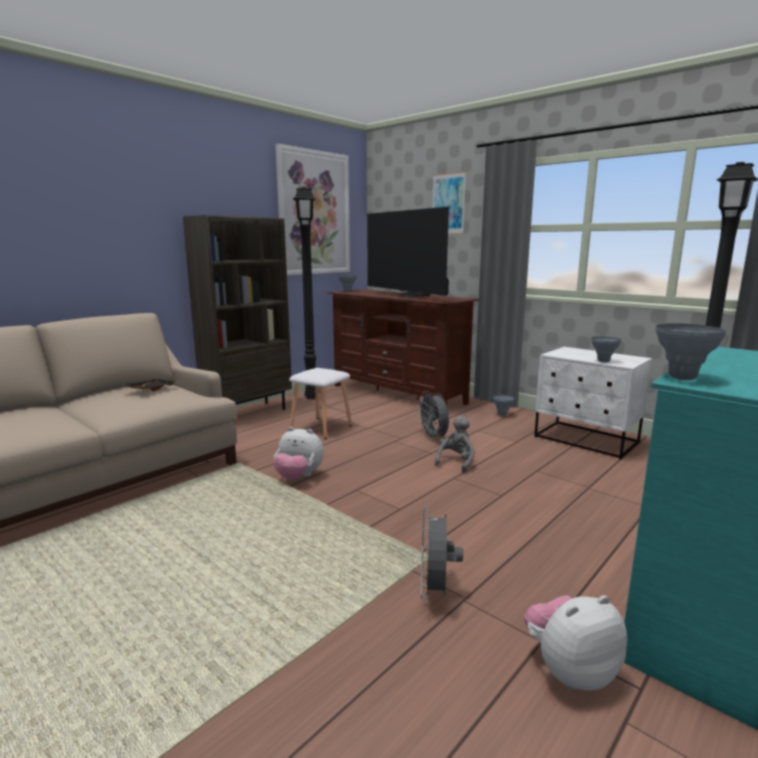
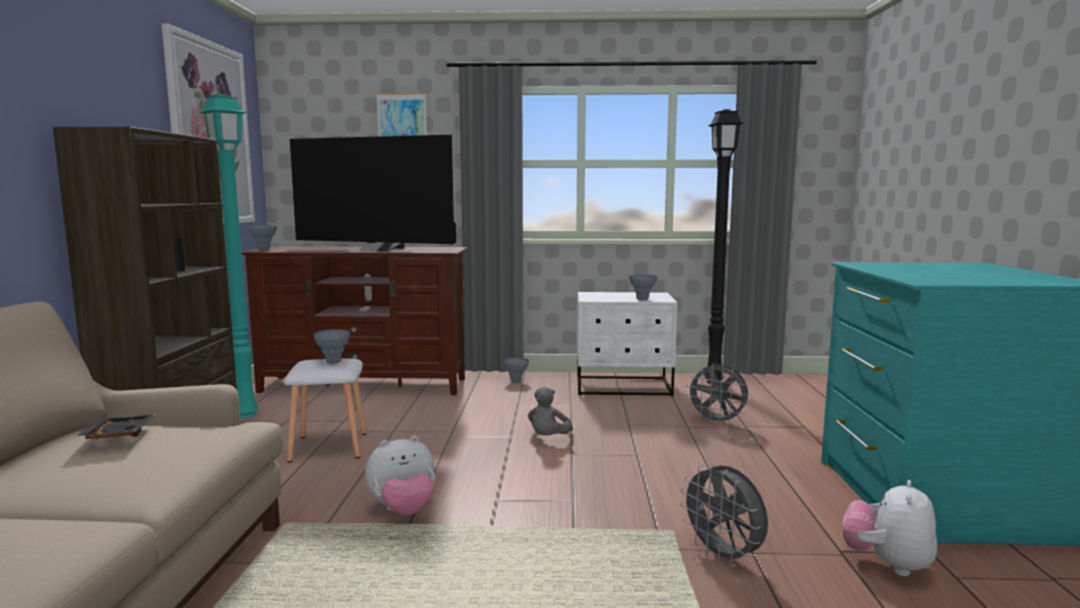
camera: 40 degrees left, 5 degrees down
(310, 397) = (244, 415): black floor lamp -> turquoise floor lamp
(434, 438) = (487, 422): grey fan -> grey fan (717, 422)
(456, 462) = (548, 438): grey plush toy -> grey plush toy turned 150 degrees counterclockwise
(682, 377) = (917, 280): grey vase -> grey vase (333, 362)

